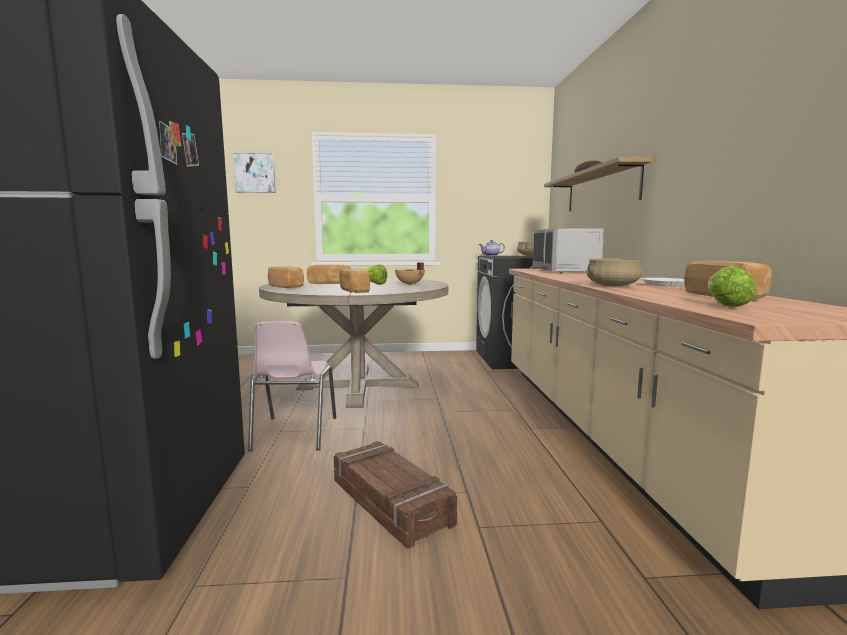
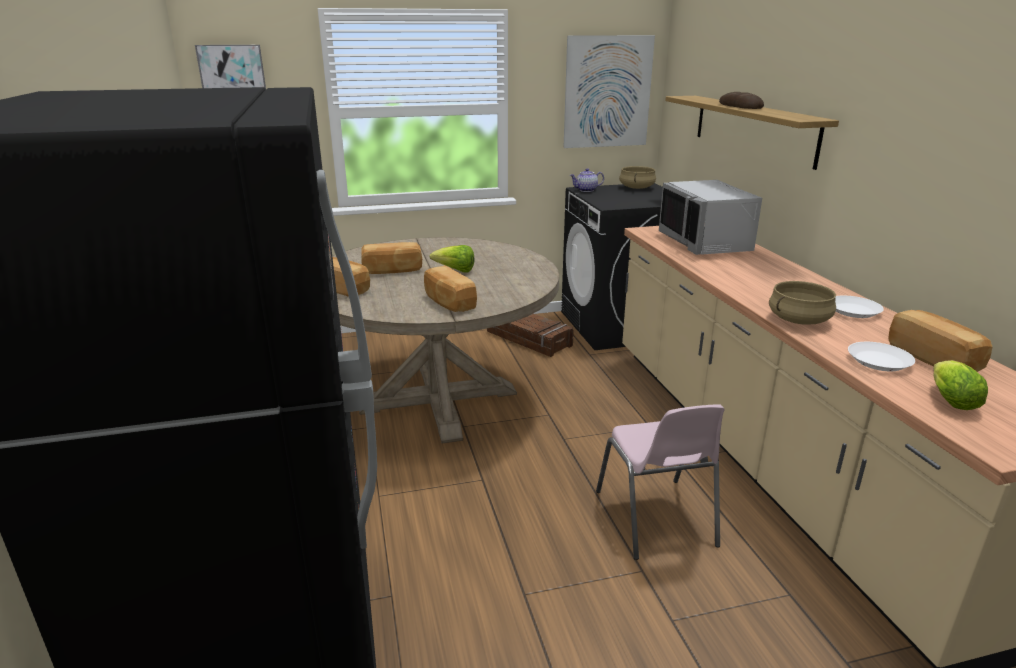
camera: 10 degrees left, 15 degrees up
(293, 434) = (399, 499): pink chair -> pink chair (656, 519)
(389, 502) = (564, 597): crate -> crate (528, 339)
(409, 284) = (505, 269): beige cooking pot -> none
(507, 190) = (607, 92): none -> picture
(669, 295) = (878, 361): none -> white plate

